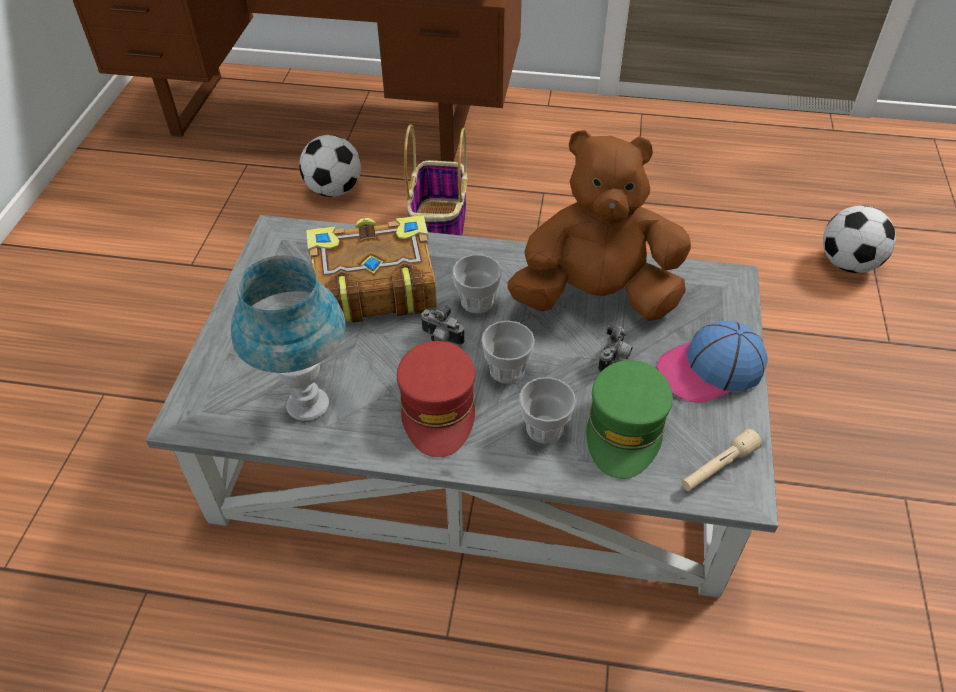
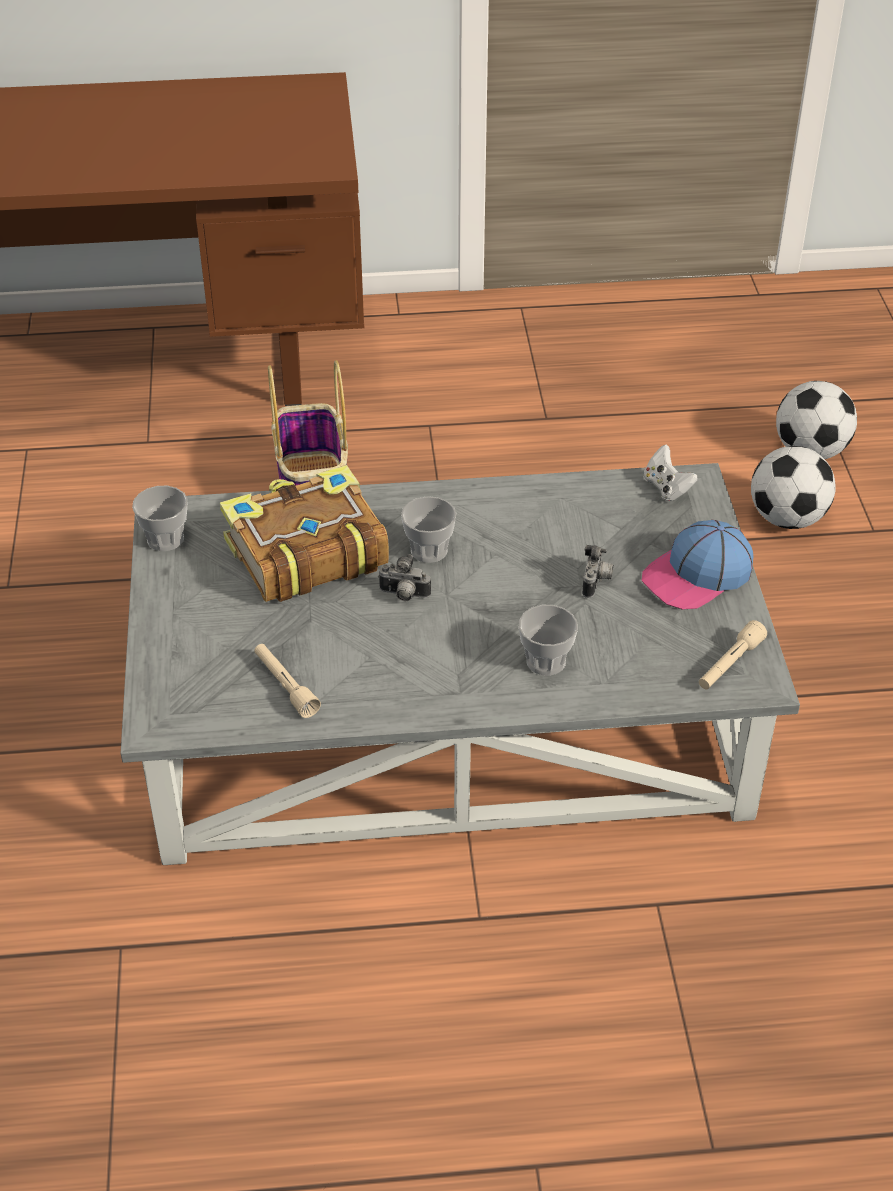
camera: 15 degrees left, 5 degrees down
(307, 405) = (285, 686): blue table lamp -> beige flashlight
(334, 190) = (158, 464): football -> football (787, 518)
(438, 407) = (427, 662): red cap -> none
(507, 370) = (487, 613): cup -> cup (165, 539)
(596, 297) = (557, 523): brown plush toy -> none
(625, 428) = (628, 646): green cap -> none
(704, 281) = (666, 487): none -> white game controller

